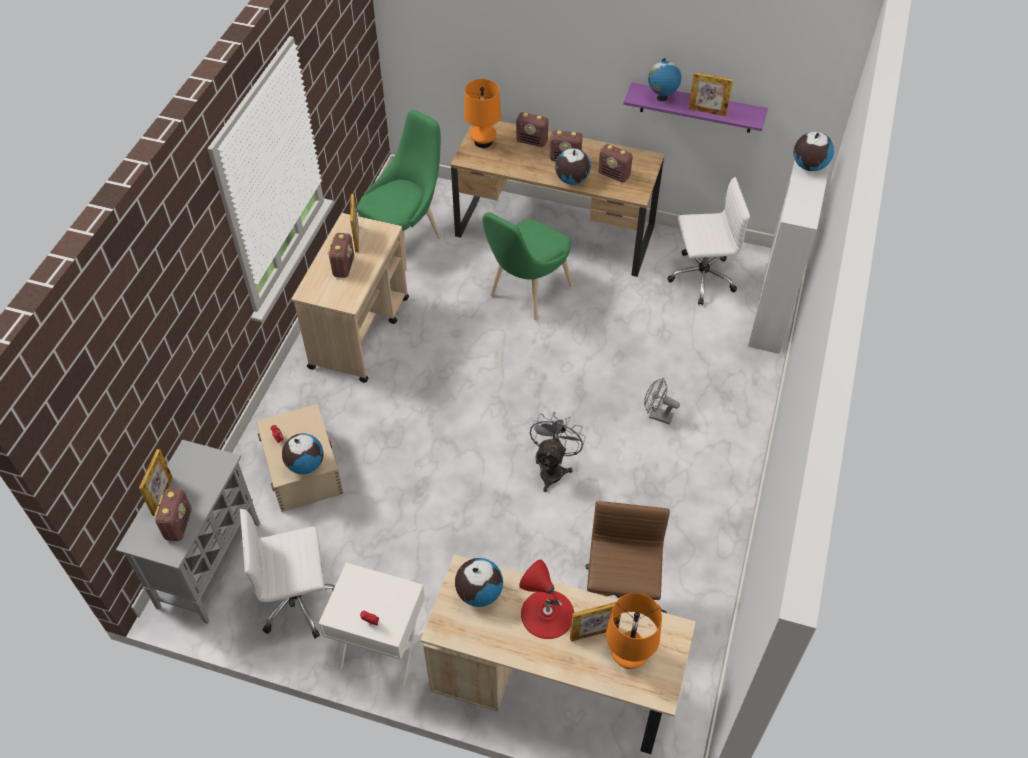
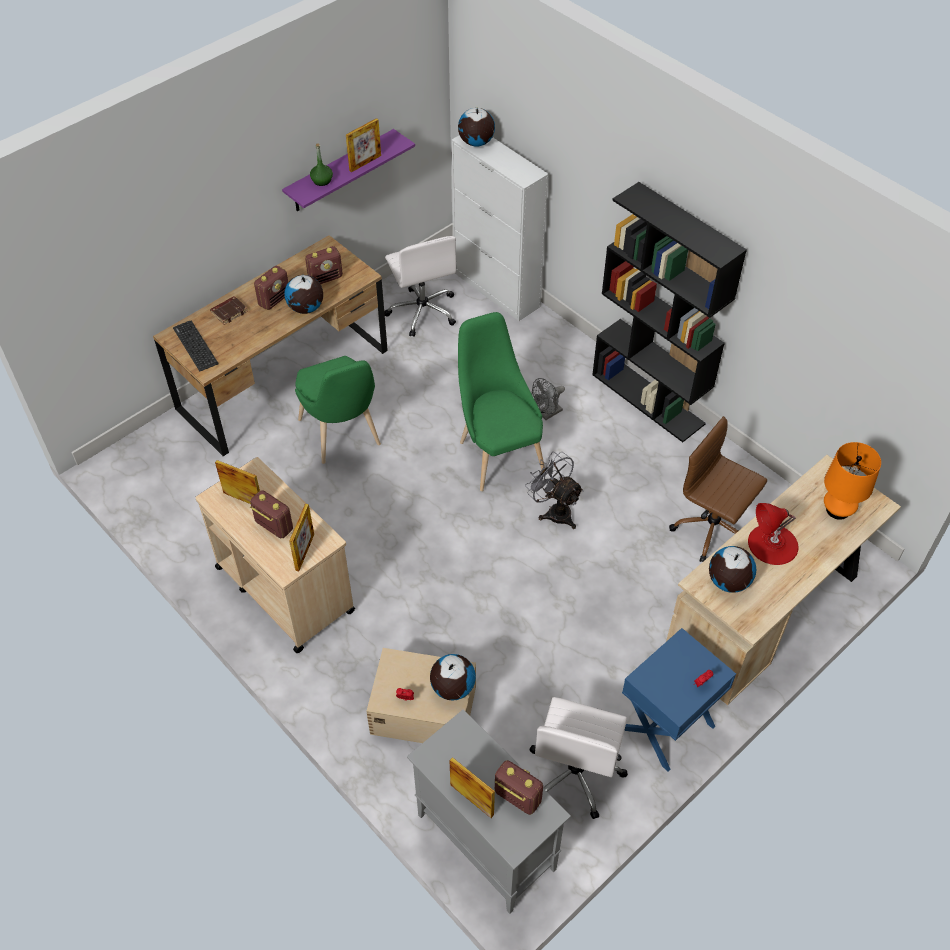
camera: 60 degrees left, 0 degrees up
(381, 651) = (667, 727): white nightstand -> blue nightstand
(405, 238) = (190, 497): green chair -> green chair (498, 452)
(483, 141) = (195, 346): orange table lamp -> keyboard
(532, 141) = (229, 312): radio -> brown book
(594, 633) = (806, 522): picture frame -> picture frame (305, 552)
(661, 98) = (322, 181): globe -> green bottle
(700, 277) = (422, 311): white office chair -> white office chair turned 135 degrees clockwise
(737, 484) = (648, 399): none -> black bookcase

